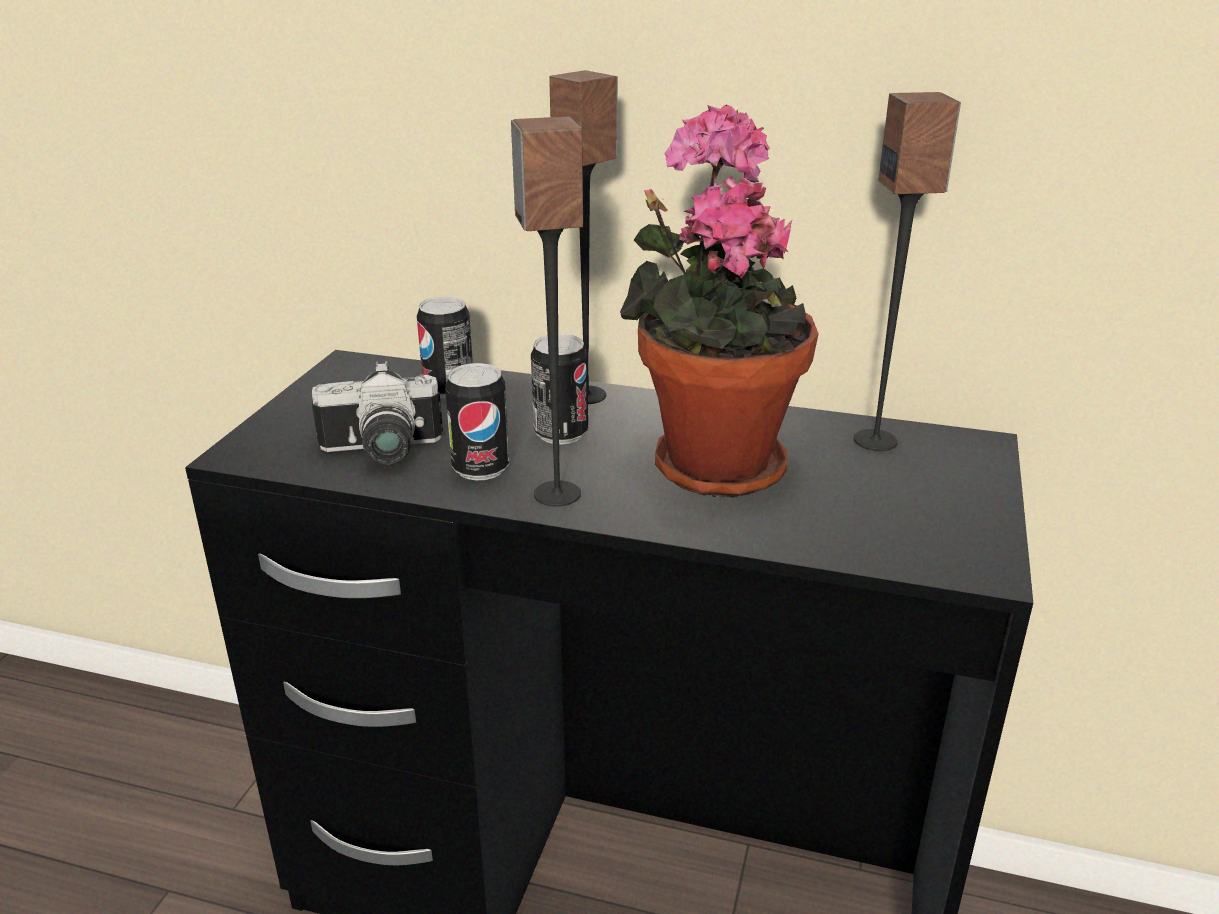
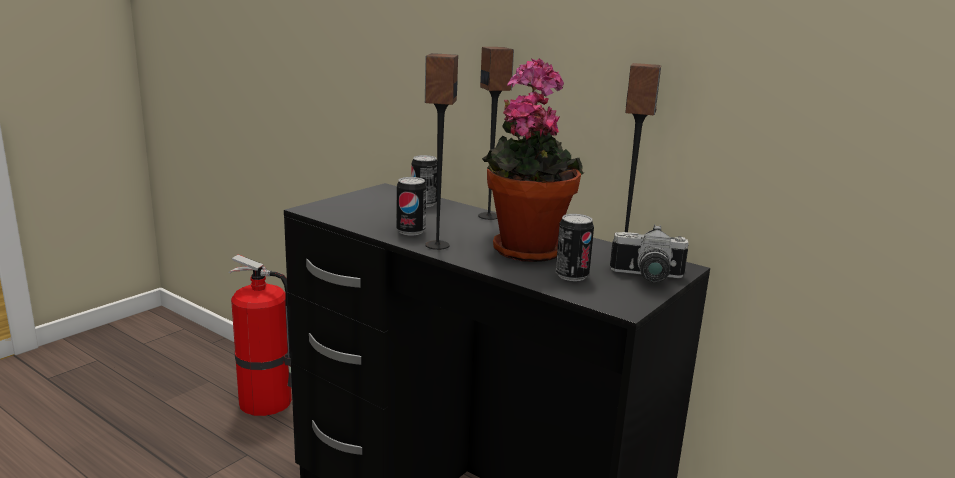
camera: 20 degrees right, 10 degrees down
(157, 767) = (268, 402): none -> fire extinguisher
(381, 452) = (371, 219): camera -> camera (647, 277)
(561, 434) = (461, 227): can -> can (572, 276)

